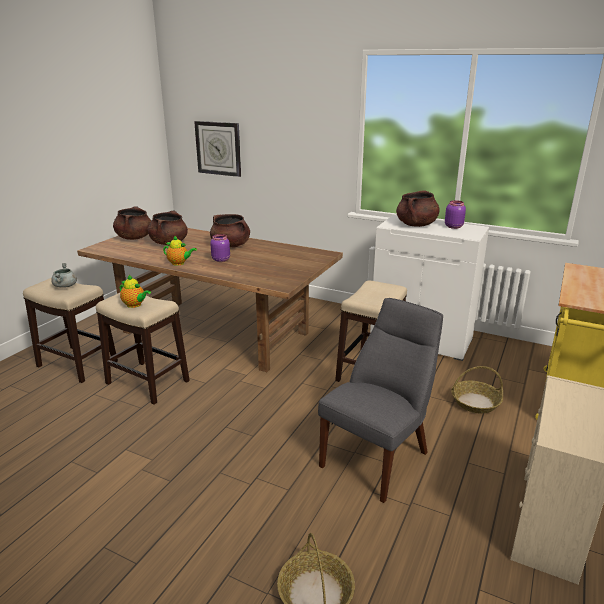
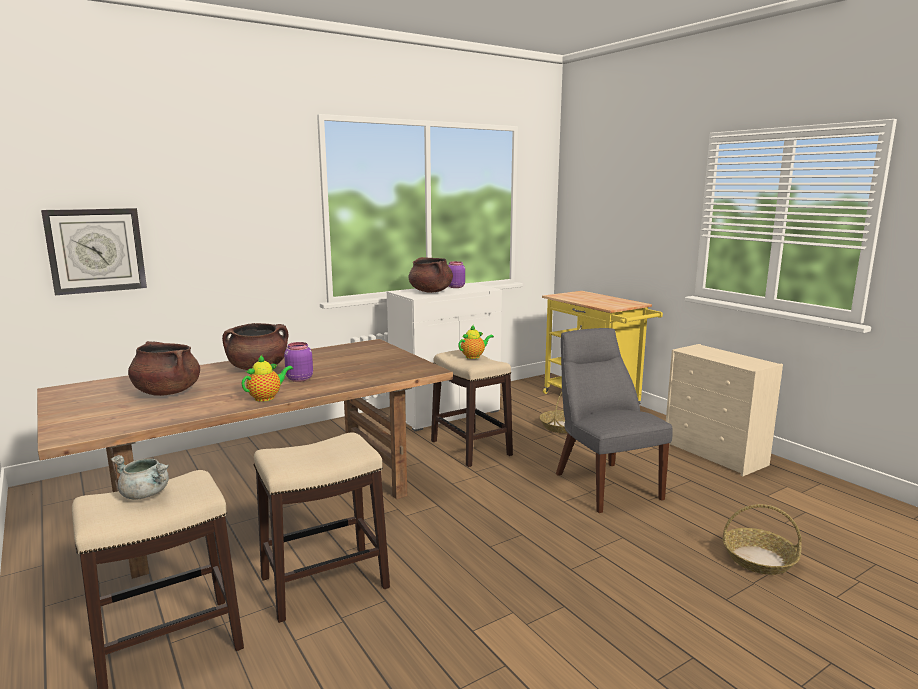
camera: 60 degrees left, 10 degrees down
(134, 238) = (85, 407): brown cooking pot -> none
(135, 305) = (323, 454): teapot -> teapot (474, 356)

